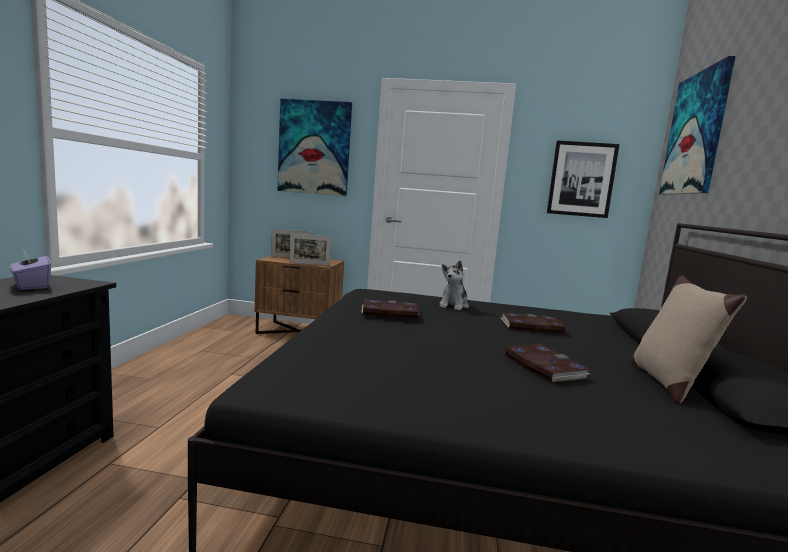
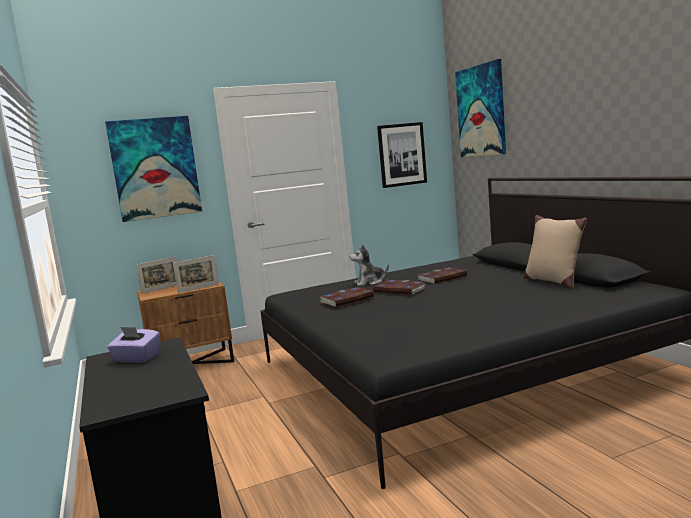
camera: 30 degrees left, 0 degrees up
(453, 305) = (370, 282): plush toy -> plush toy turned 90 degrees clockwise
(543, 366) = (491, 295): book -> book (398, 290)

